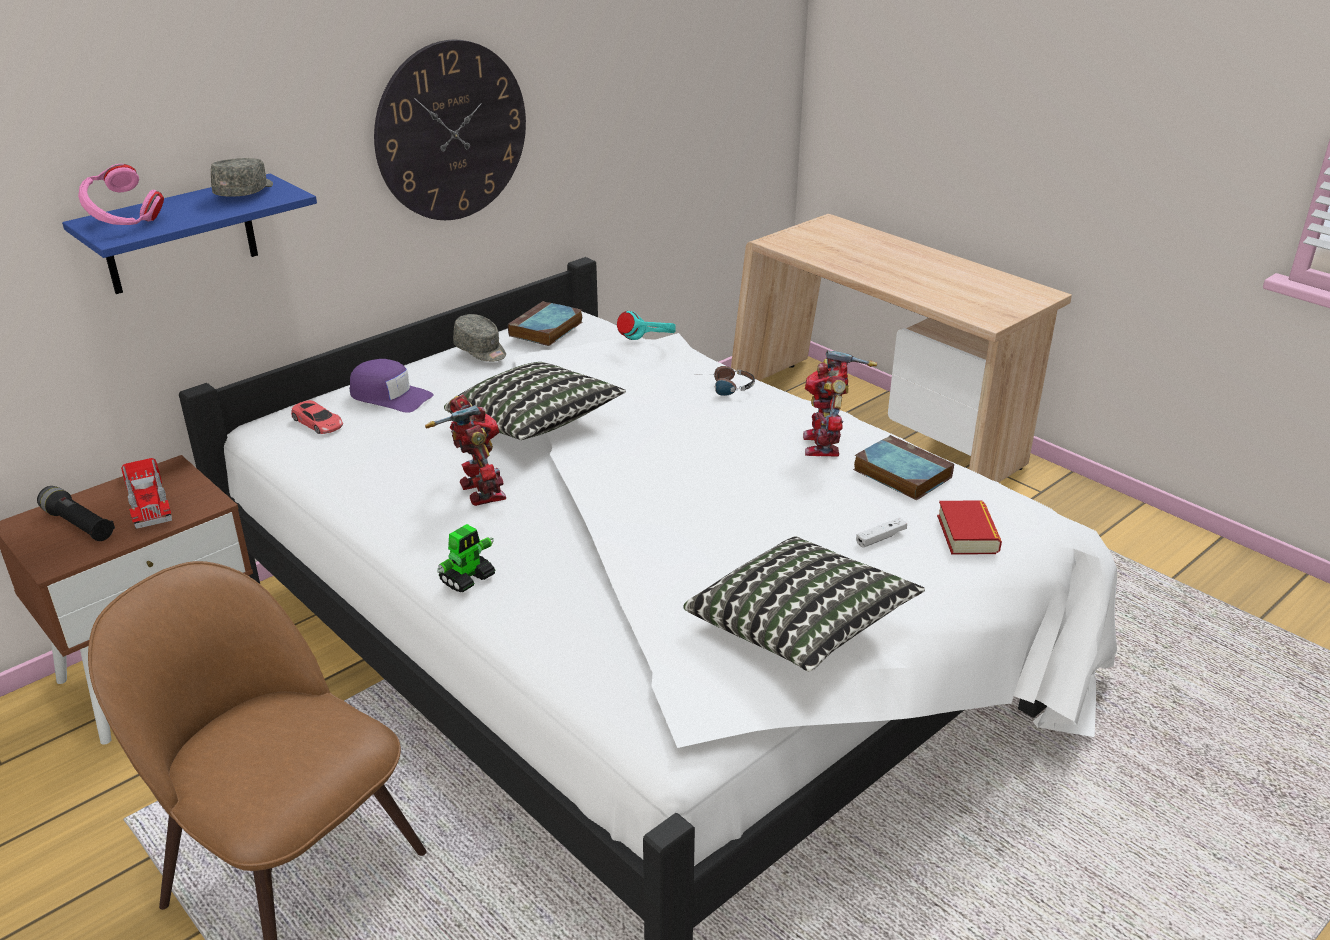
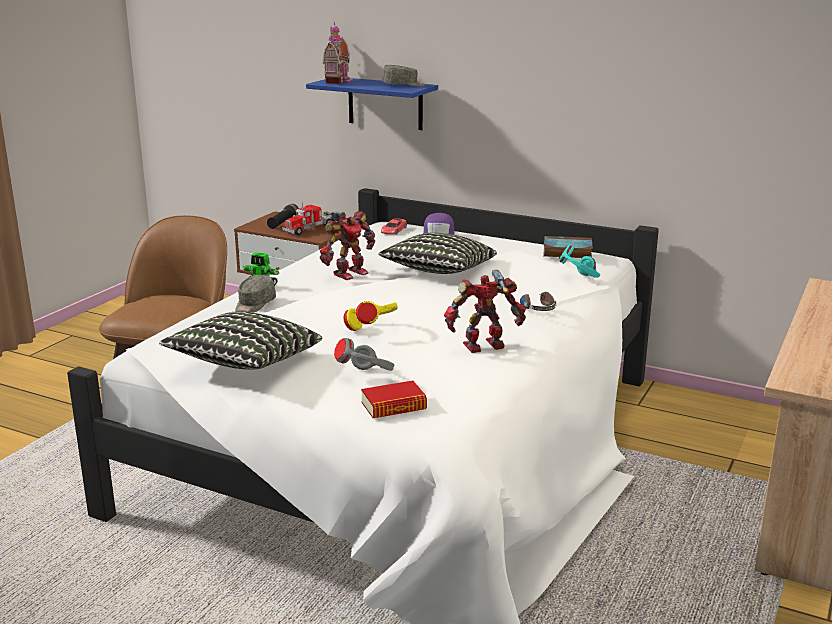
camera: 70 degrees right, 10 degrees down
(125, 223) = (340, 81): pink headphones -> toy house
(451, 131) = (561, 95): wall clock -> none
(481, 350) = (514, 242): grey cap -> grey cap (254, 305)
(733, 507) = (372, 330): none -> yellow headphones
(881, 538) = (367, 377): white game controller -> grey headphones
(900, 473) = (465, 375): book -> none

